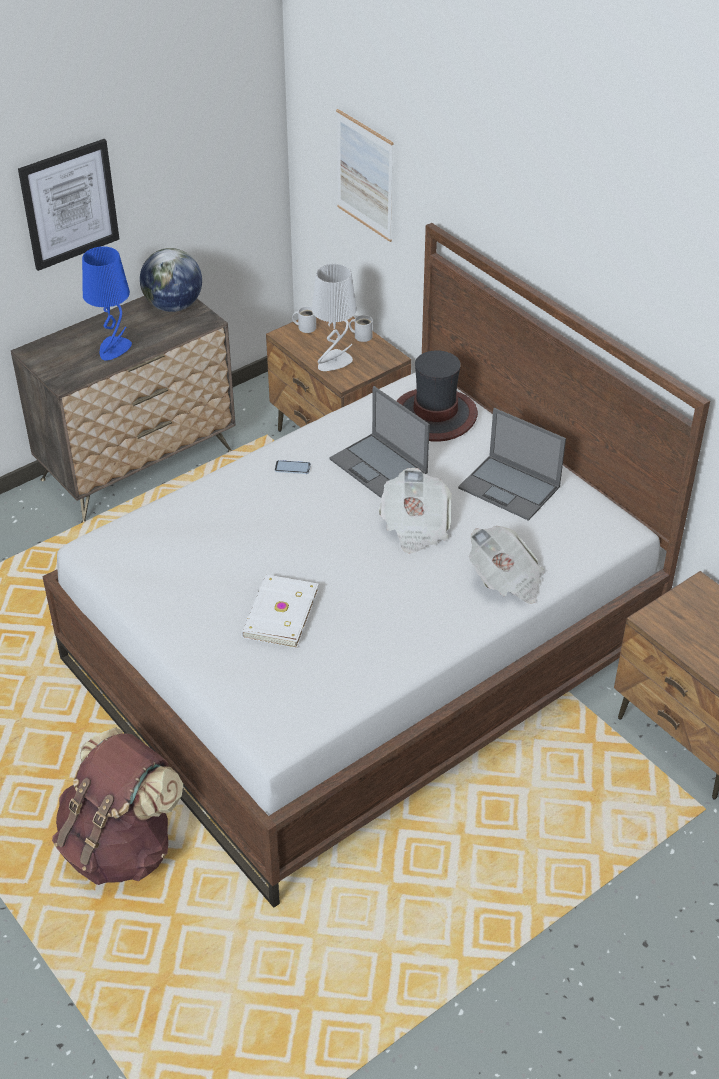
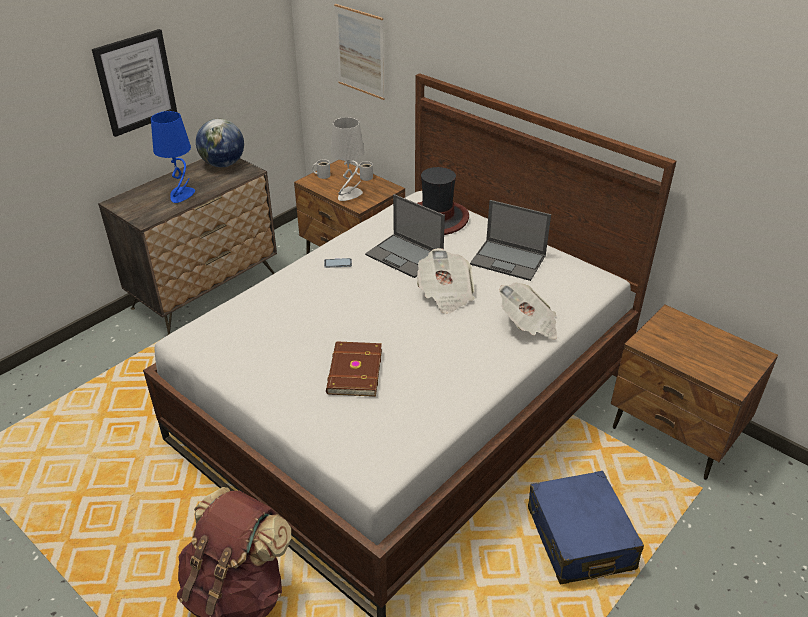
camera: 10 degrees left, 5 degrees down
(279, 614) = (353, 371): white book -> brown book
(531, 846) = (579, 538): none -> blue suitcase

